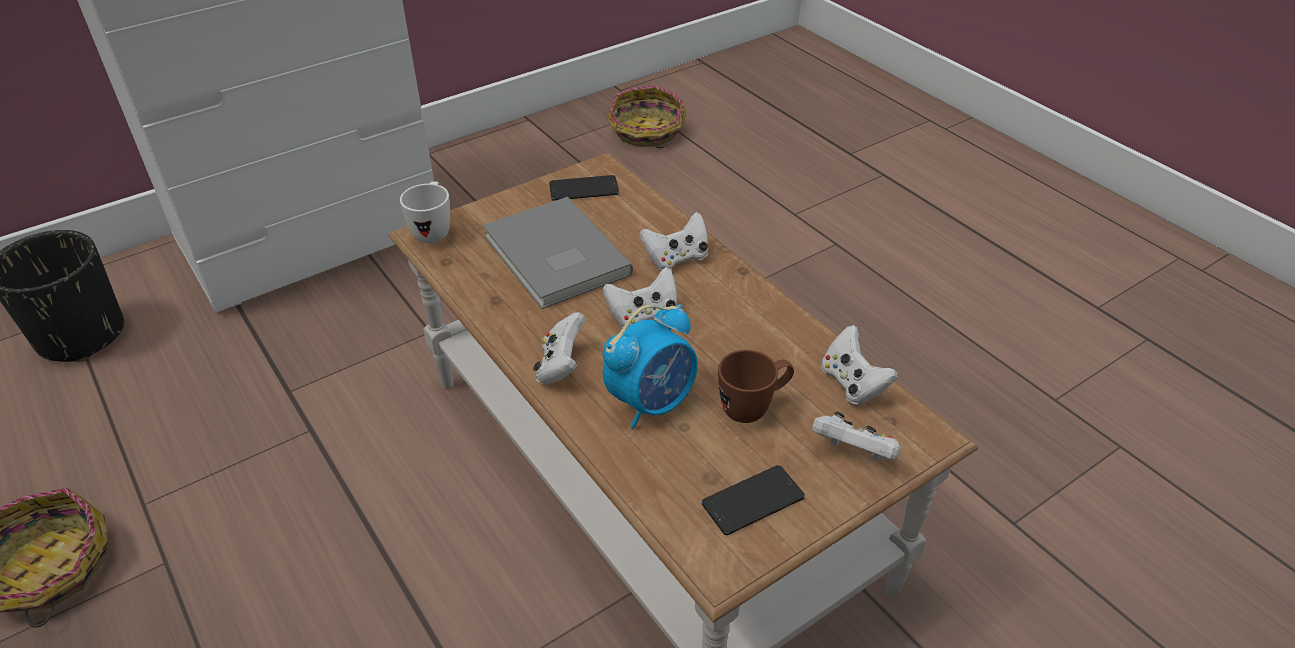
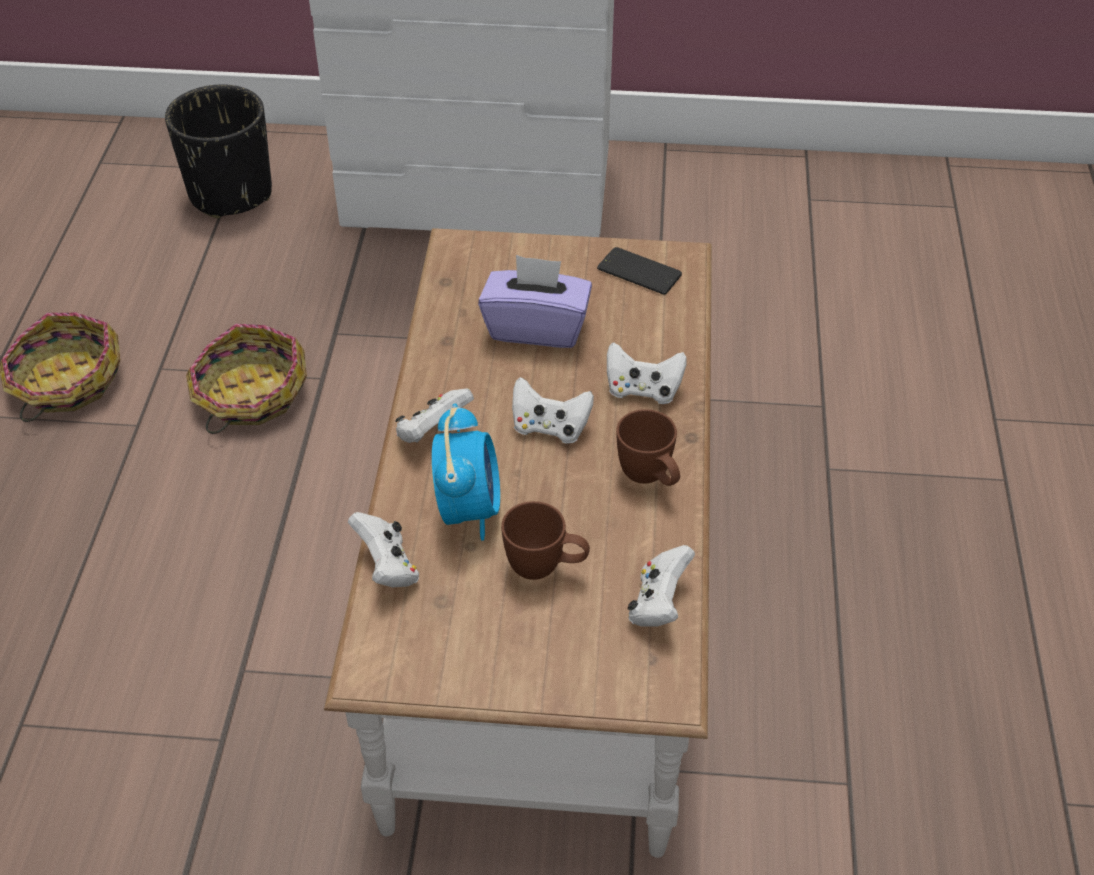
camera: 40 degrees right, 5 degrees up
(433, 231) = (465, 245): white mug -> none
(554, 257) = (536, 327): grey book -> purple tissue box
(646, 132) = (923, 232): basket -> basket (249, 394)
(652, 402) = (469, 509): alarm clock -> alarm clock turned 90 degrees counterclockwise
(749, 310) = (650, 479): none -> brown mug
(753, 500) = (452, 641): phone -> none
(853, 453) = (581, 662): white game controller -> white game controller (387, 567)

